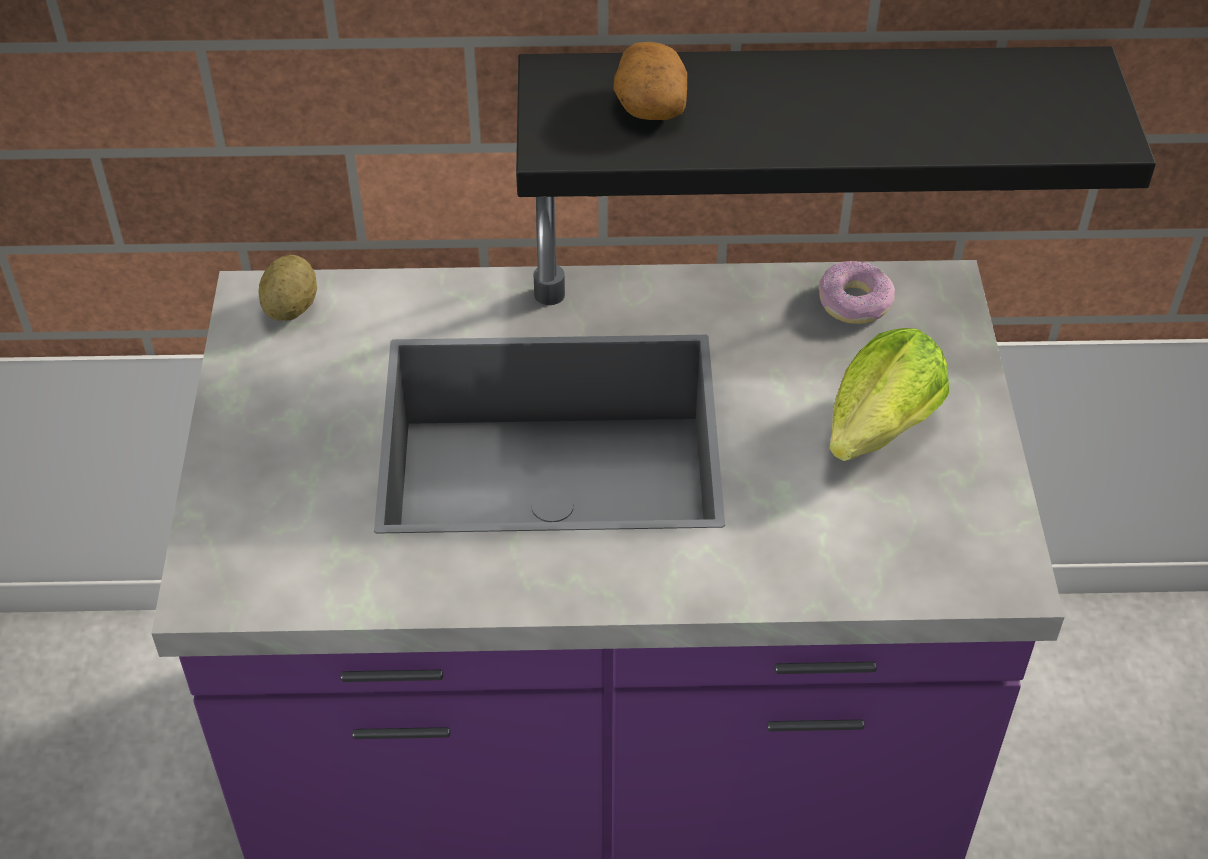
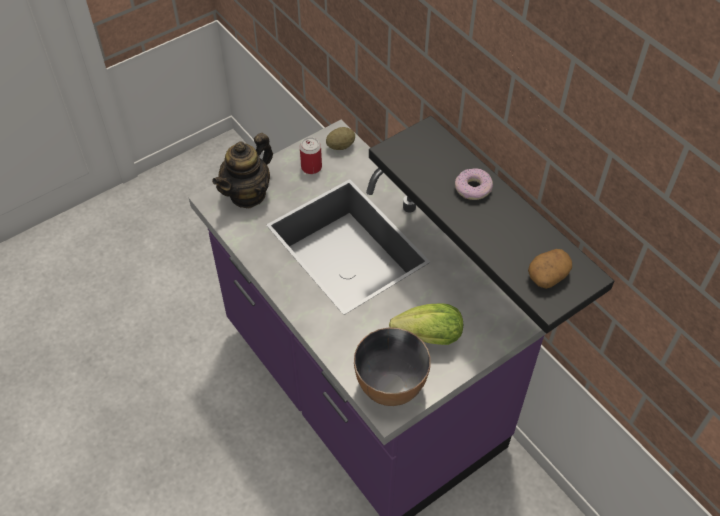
camera: 55 degrees right, 5 degrees up
(258, 520) = (248, 194): none -> teapot
(297, 380) = (311, 167): none -> can
(650, 104) = (436, 162): potato -> potato (547, 275)
(855, 302) = (488, 296): donut -> donut (473, 188)
(951, 544) = (390, 385): none -> bowl

